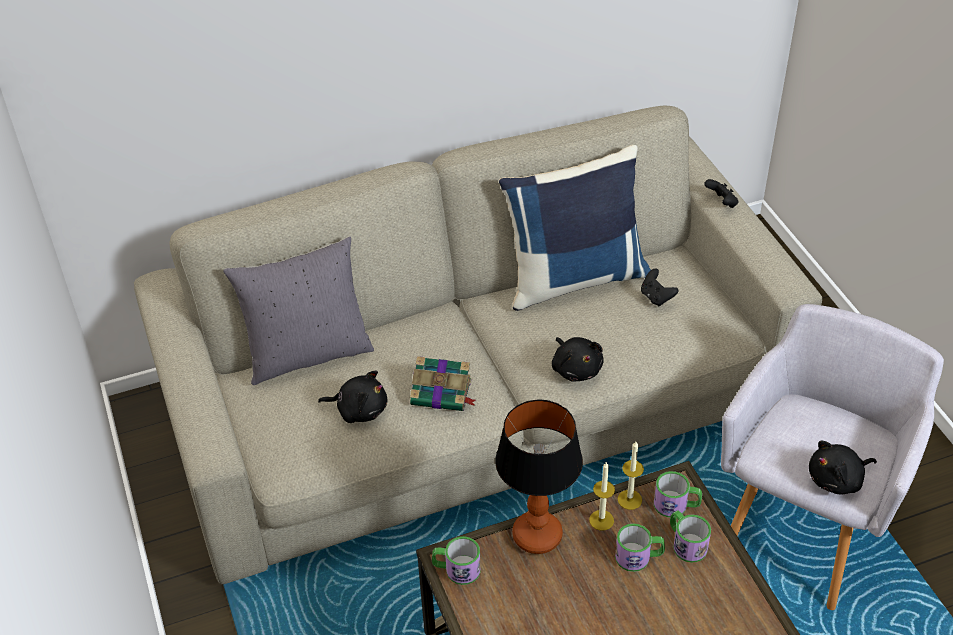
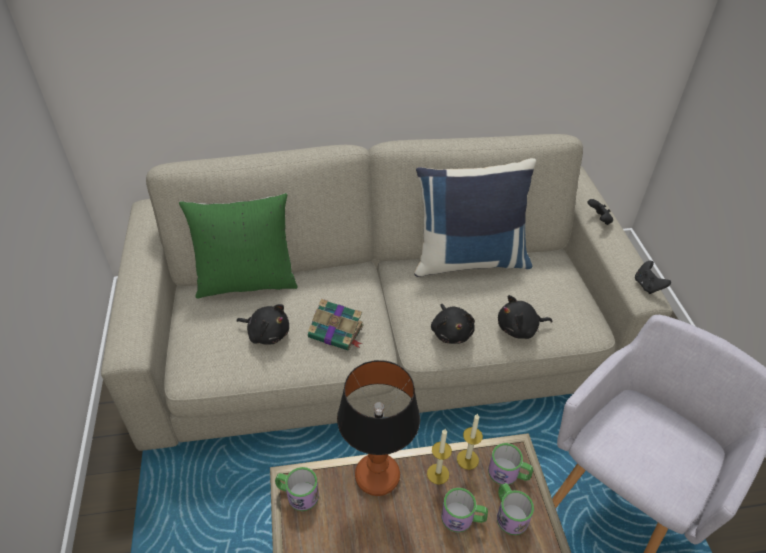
camera: 10 degrees right, 0 degrees up
(308, 354) = (247, 281): grey pillow -> green pillow
(656, 297) = (531, 286): black game controller -> black game controller (647, 286)
(837, 480) = (662, 481): black plush toy -> black plush toy (519, 328)

